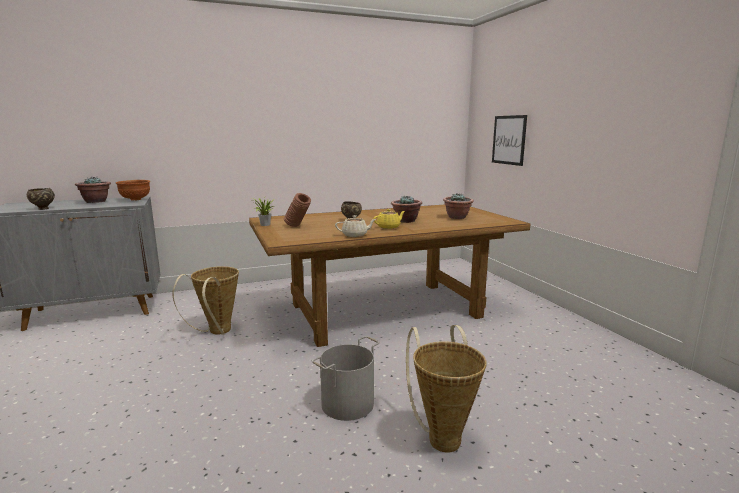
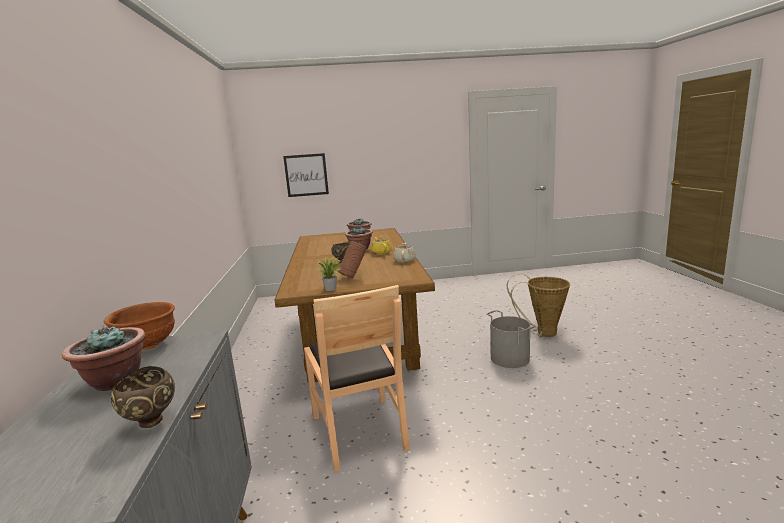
camera: 75 degrees left, 0 degrees up
(217, 332) = (359, 431): basket -> brown chair

